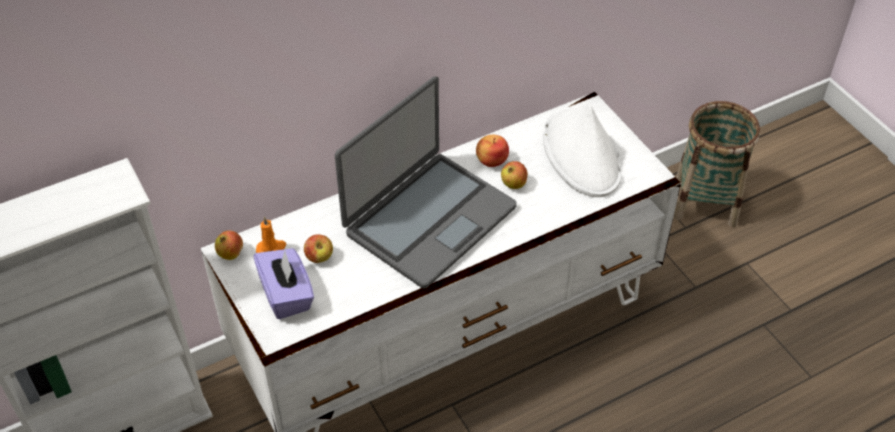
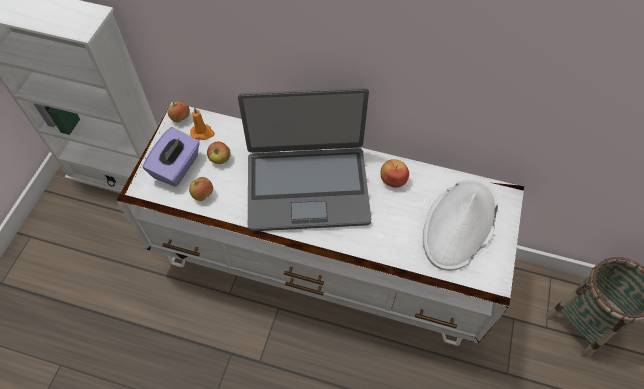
camera: 45 degrees right, 10 degrees up
(513, 184) = (388, 207): apple -> apple (203, 194)

